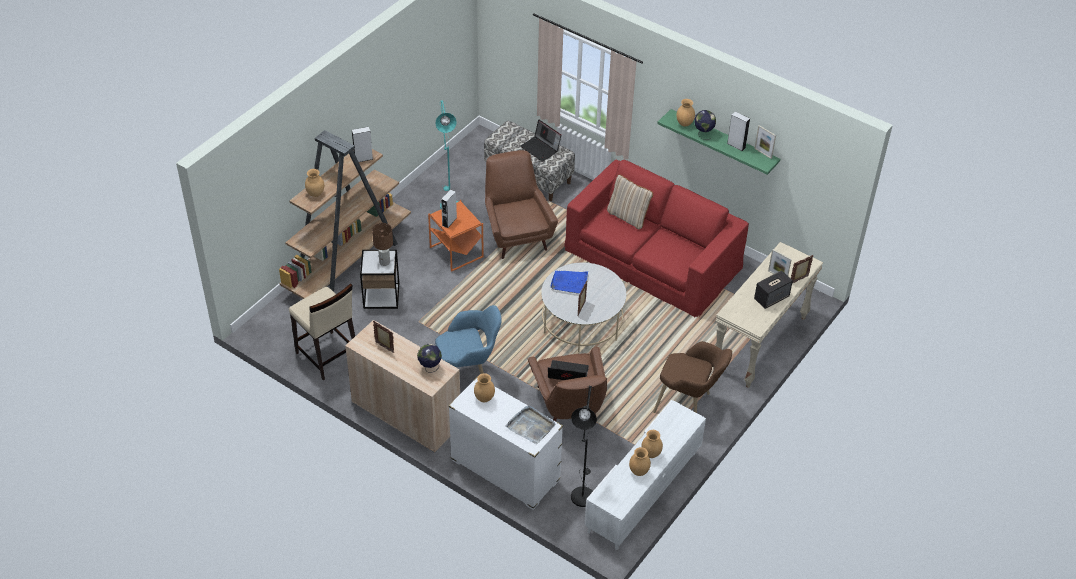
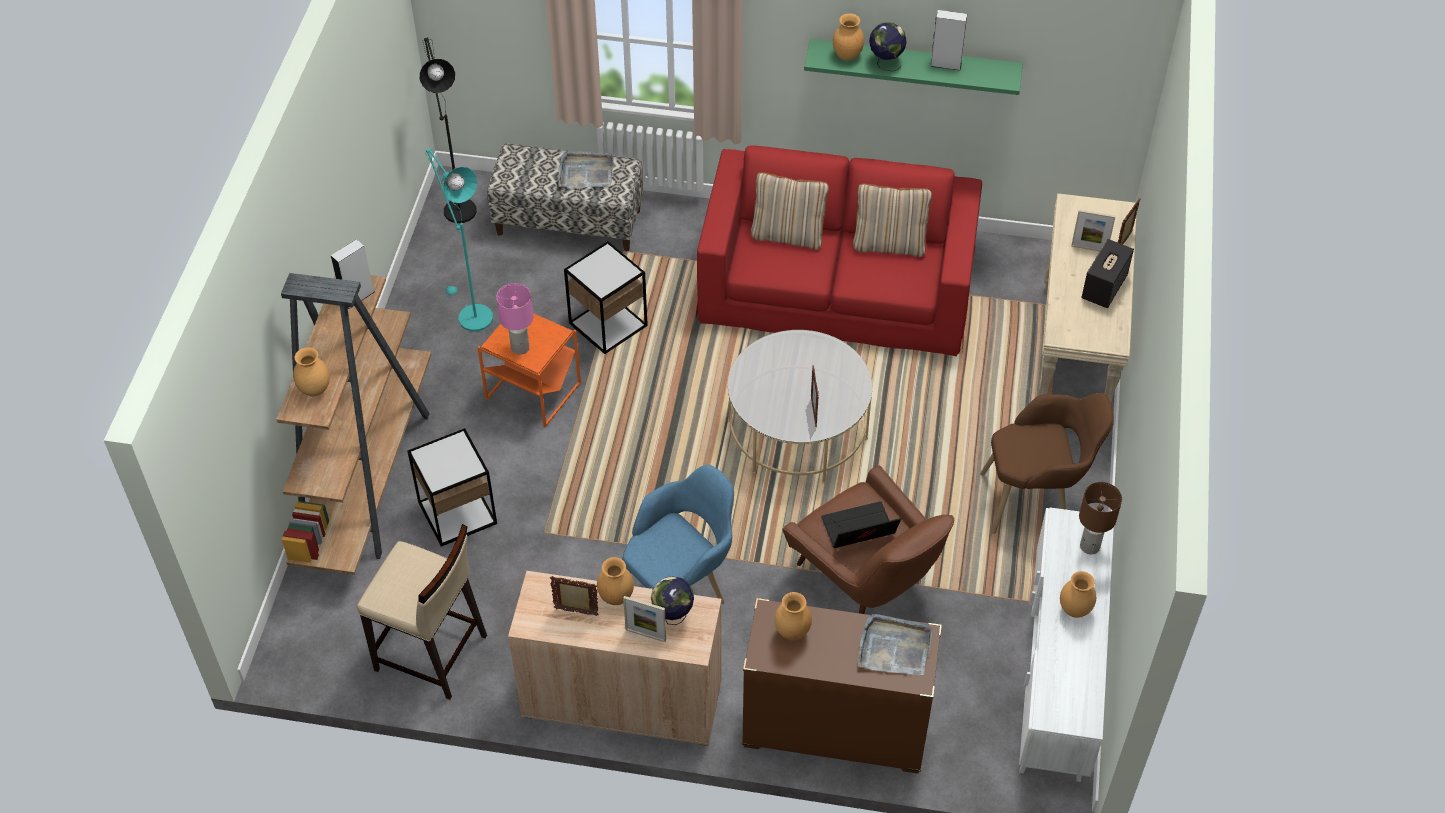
camera: 25 degrees left, 5 degrees up
(384, 262) = (459, 458): brown table lamp -> brown table lamp (1090, 547)
(449, 221) = (520, 347): grey speaker -> pink table lamp
(505, 471) = (835, 727): white dresser -> brown dresser
(516, 233) = (608, 324): brown armchair -> side table
(541, 148) = (585, 172): laptop -> grey tray
(569, 282) = (768, 377): blue tray -> none
(582, 492) = (972, 711): black floor lamp -> black floor lamp (457, 207)
(639, 471) = (1076, 646): brown vase -> brown vase (616, 597)
(681, 240) = (889, 244): none -> beige pillow
(763, 153) = (992, 63): picture frame -> picture frame (645, 635)

